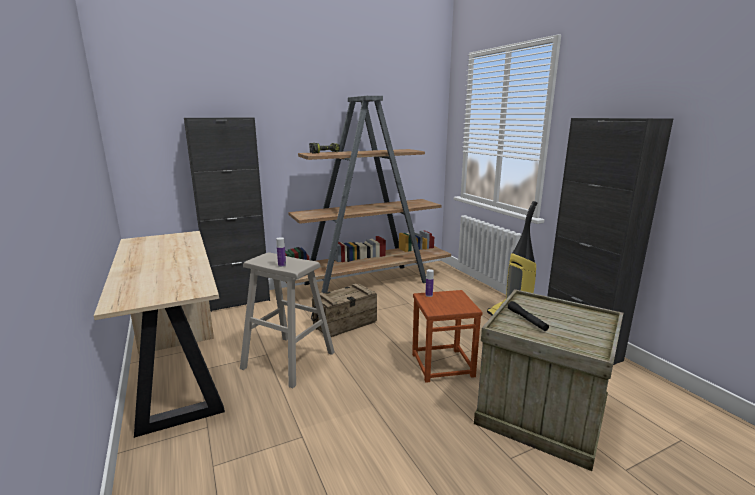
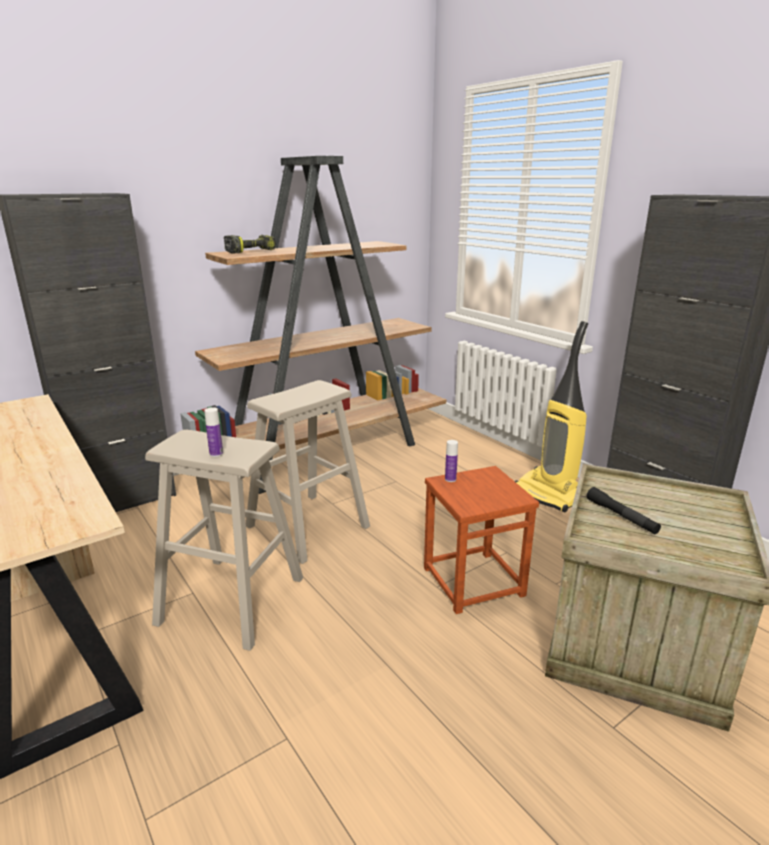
camera: 10 degrees left, 5 degrees up
(345, 324) = (308, 526): crate -> beige stool

